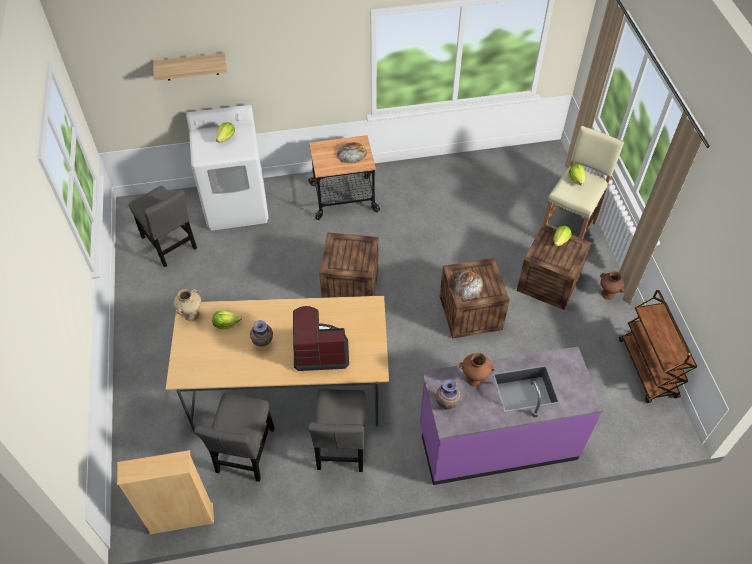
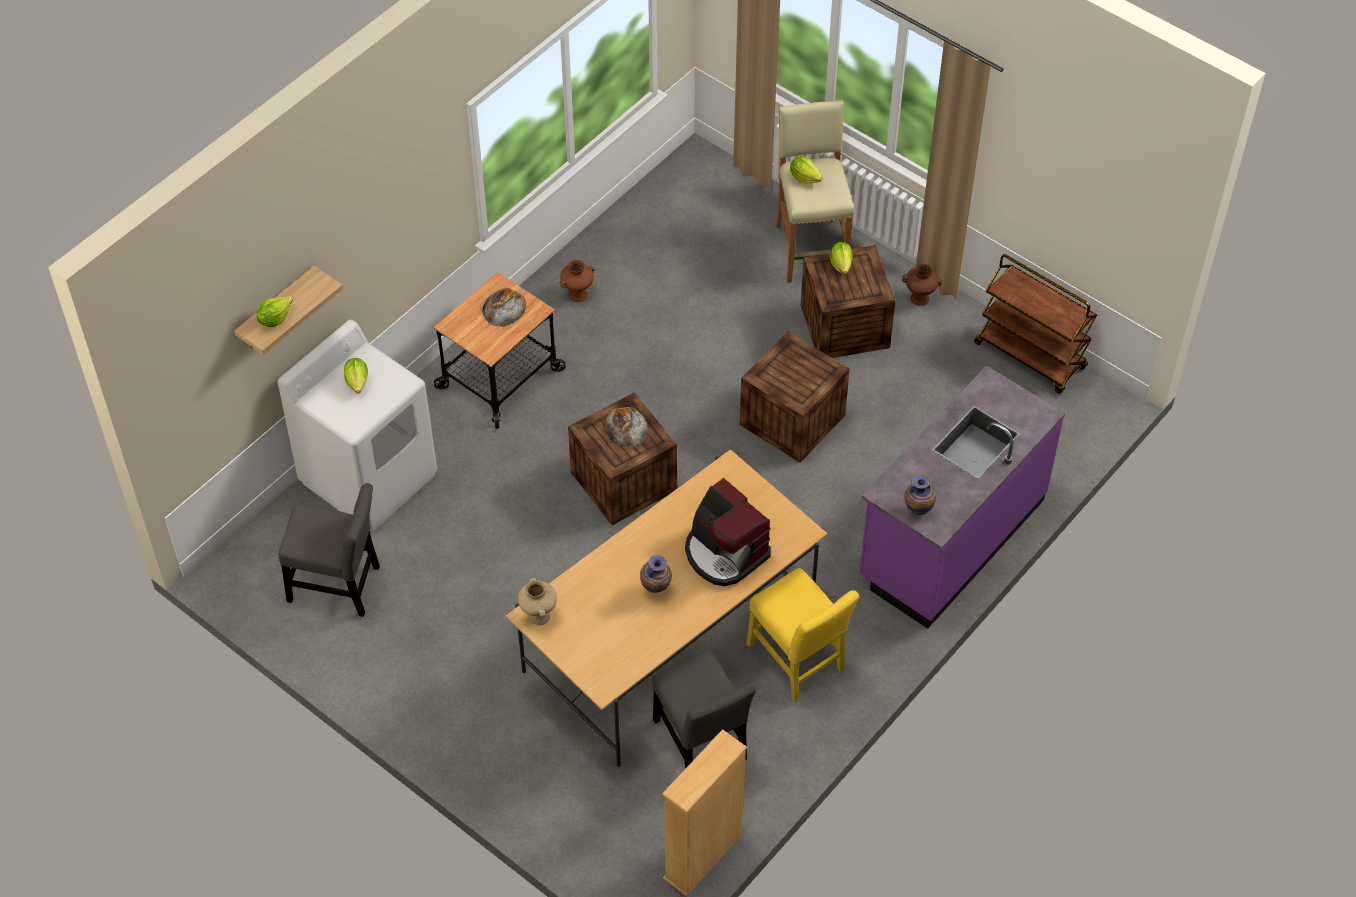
camera: 40 degrees left, 0 degrees up
(226, 324) = (590, 598): lettuce -> lettuce (275, 319)
(320, 350) = (725, 553): coffee machine -> coffee machine turned 90 degrees counterclockwise
(341, 447) = (797, 661): grey chair -> yellow chair
(468, 285) = (790, 382): bread -> bread (626, 427)
(474, 379) = (920, 467): brown vase -> brown vase (578, 294)

